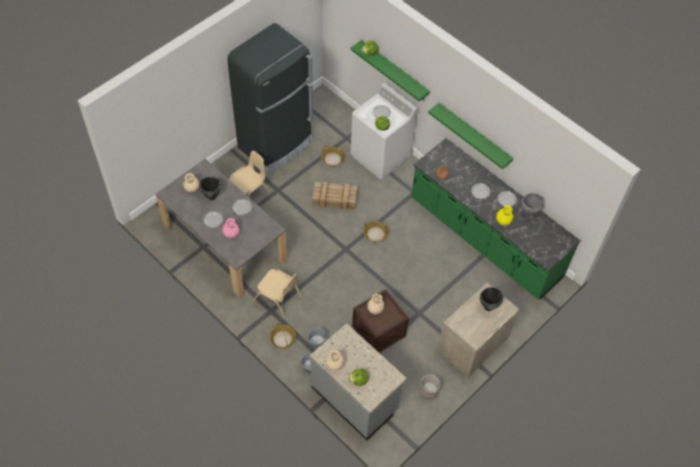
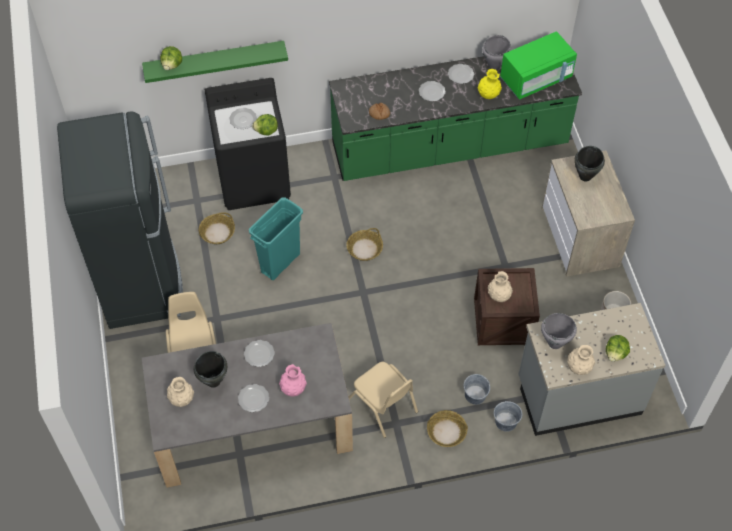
camera: 55 degrees left, 0 degrees up
(278, 298) = (382, 406): beige chair -> beige chair turned 75 degrees clockwise
(335, 199) = (280, 262): crate -> turquoise trash can
(343, 344) = (555, 343): none -> grey cooking pot
(381, 156) = (254, 180): white washing machine -> black washing machine
(474, 135) = (371, 42): green shelf -> none
(538, 240) = (536, 79): none -> green microwave

